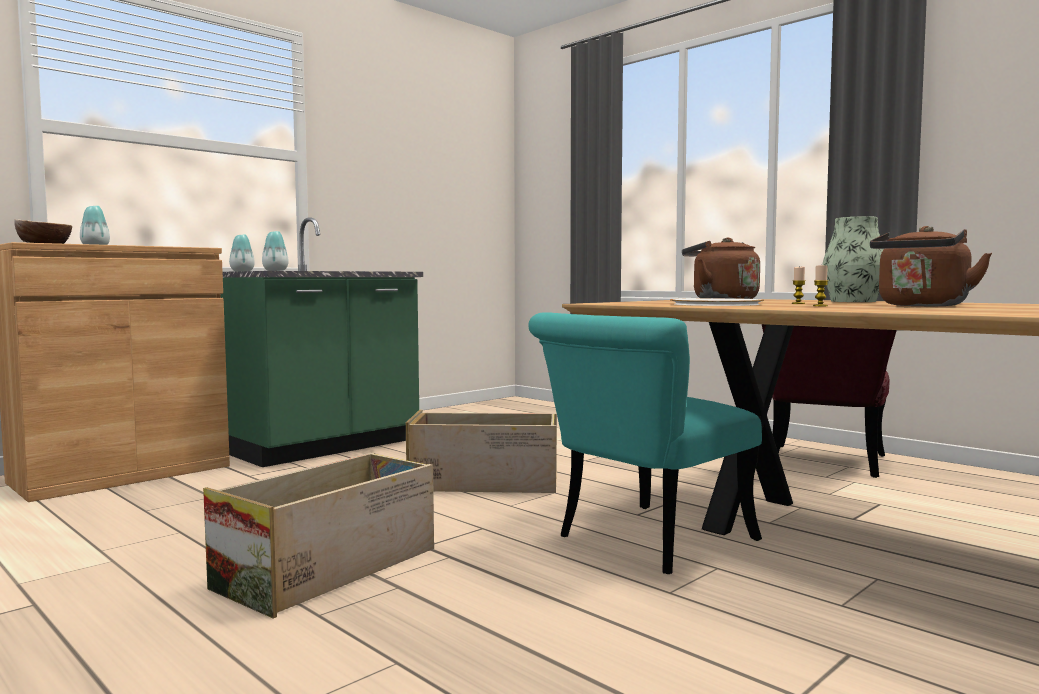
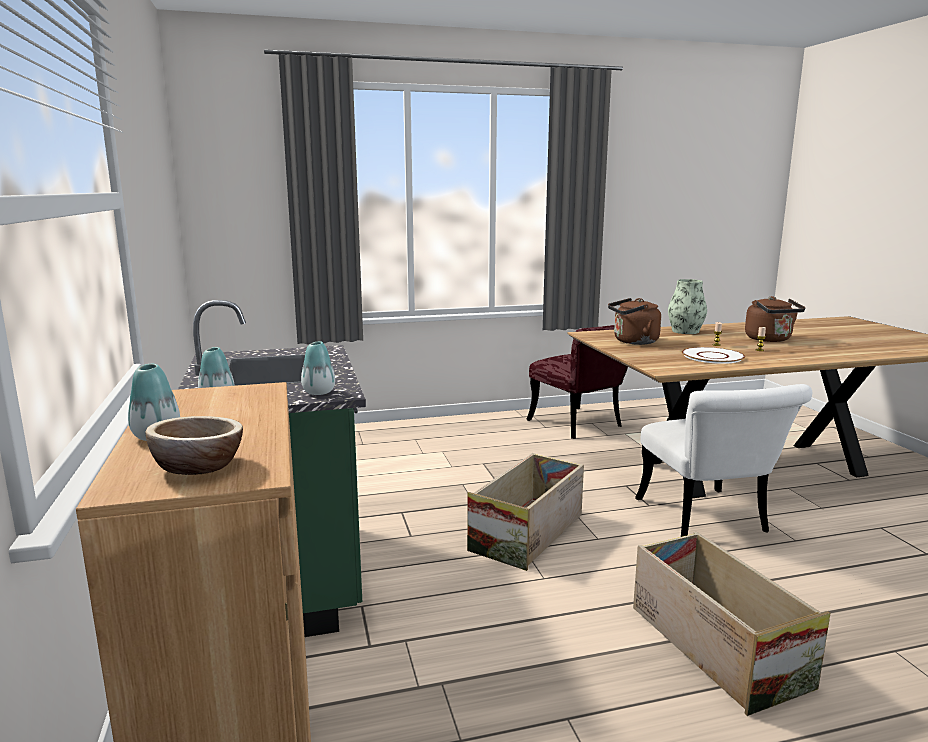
camera: 60 degrees left, 10 degrees up
(643, 543) = (708, 521): turquoise chair -> white chair

